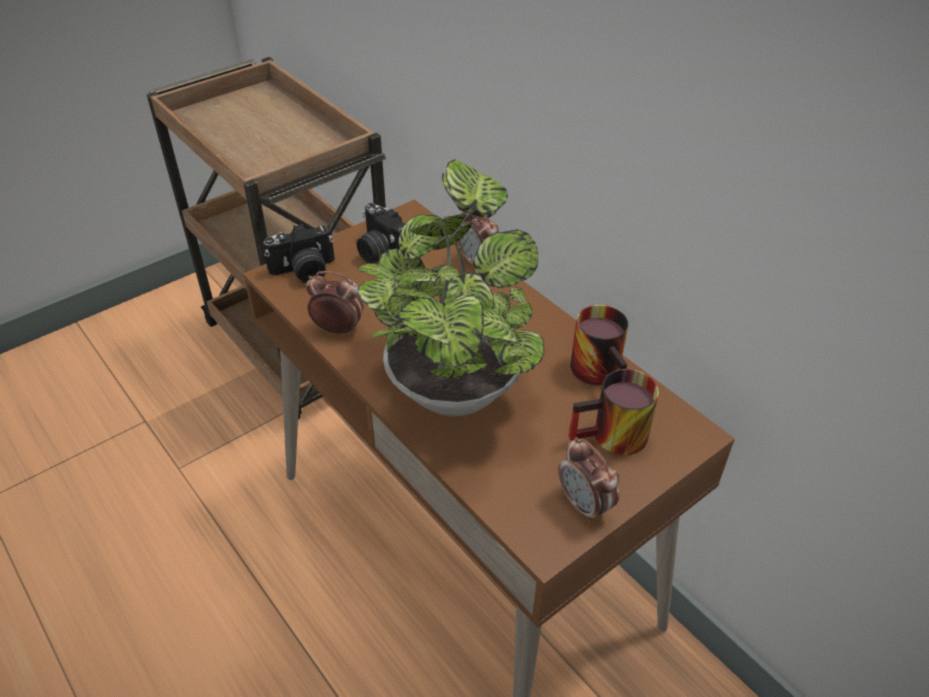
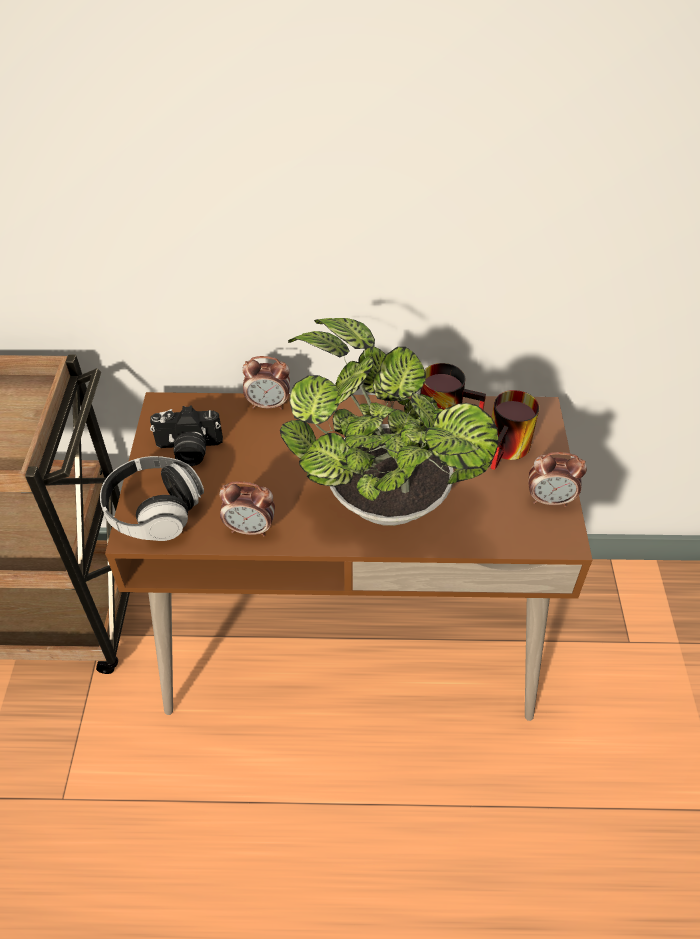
camera: 50 degrees left, 5 degrees up
(304, 272) = (154, 511): camera -> headphones
(338, 329) = (250, 529): alarm clock -> alarm clock turned 135 degrees counterclockwise

